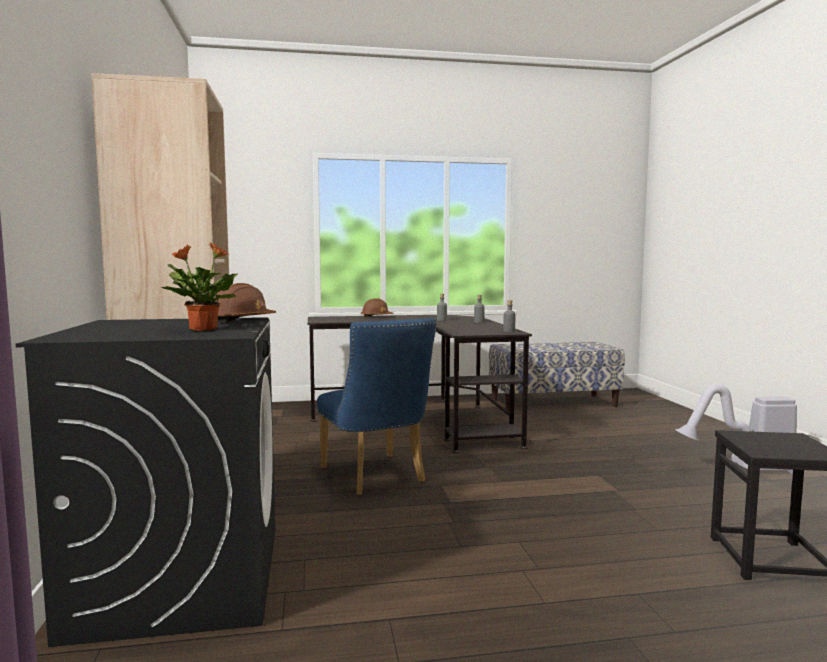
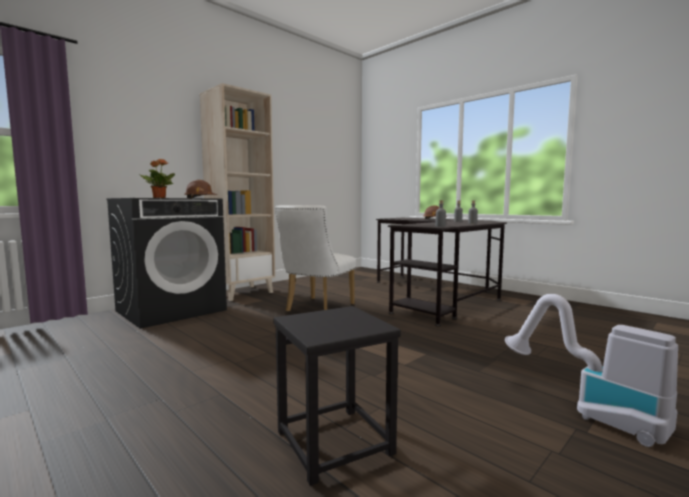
camera: 55 degrees right, 0 degrees up
(376, 477) = (316, 309): blue chair -> white chair
(553, 402) = (580, 314): bench -> none

